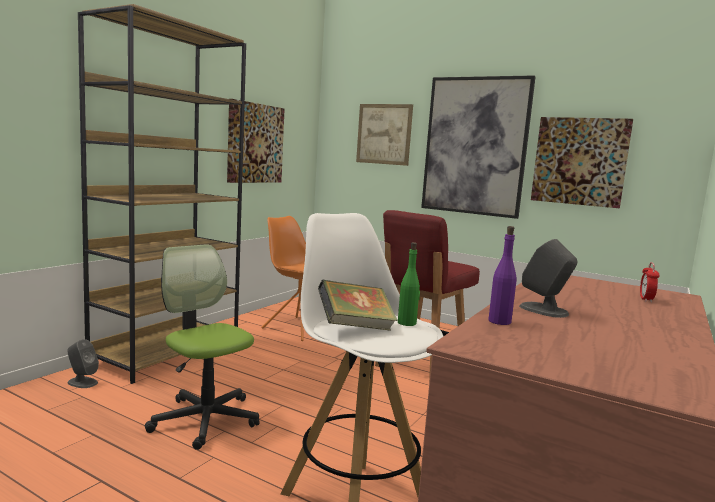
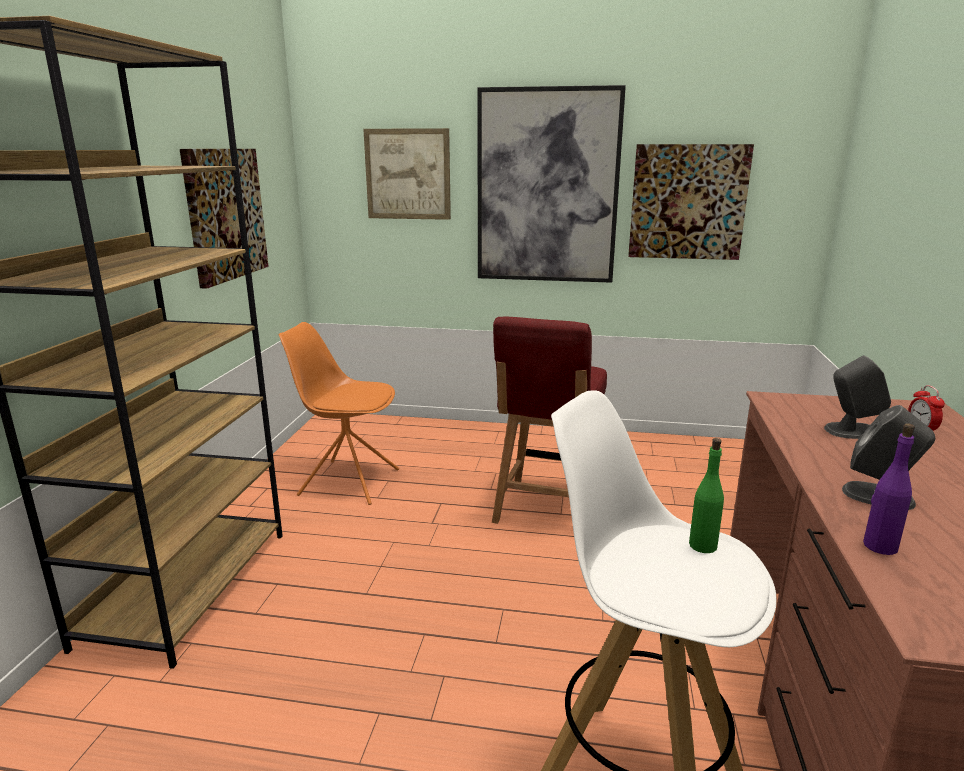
camera: 20 degrees left, 10 degrees up
(82, 382) = (86, 694): grey speaker -> grey speaker (851, 431)
(205, 419) = (337, 701): office chair -> none
(355, 327) = (661, 582): book -> none

